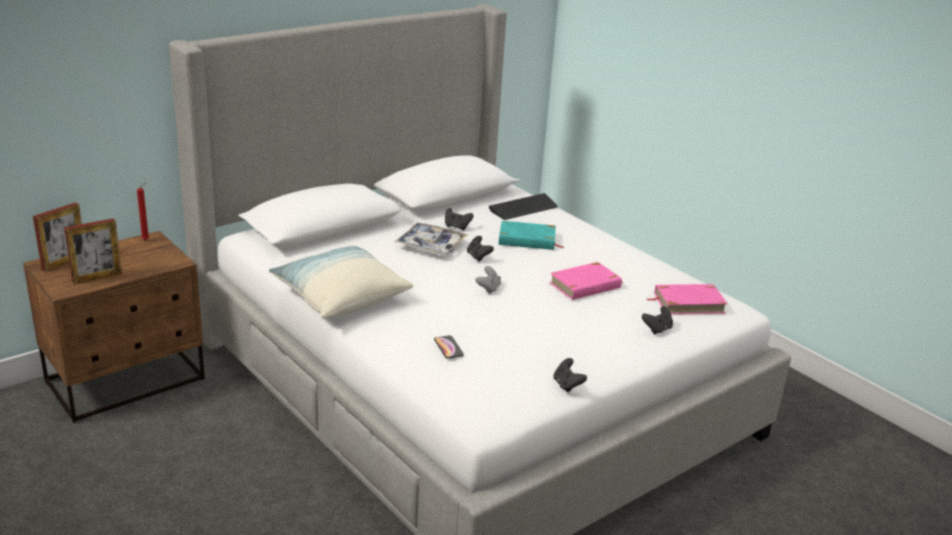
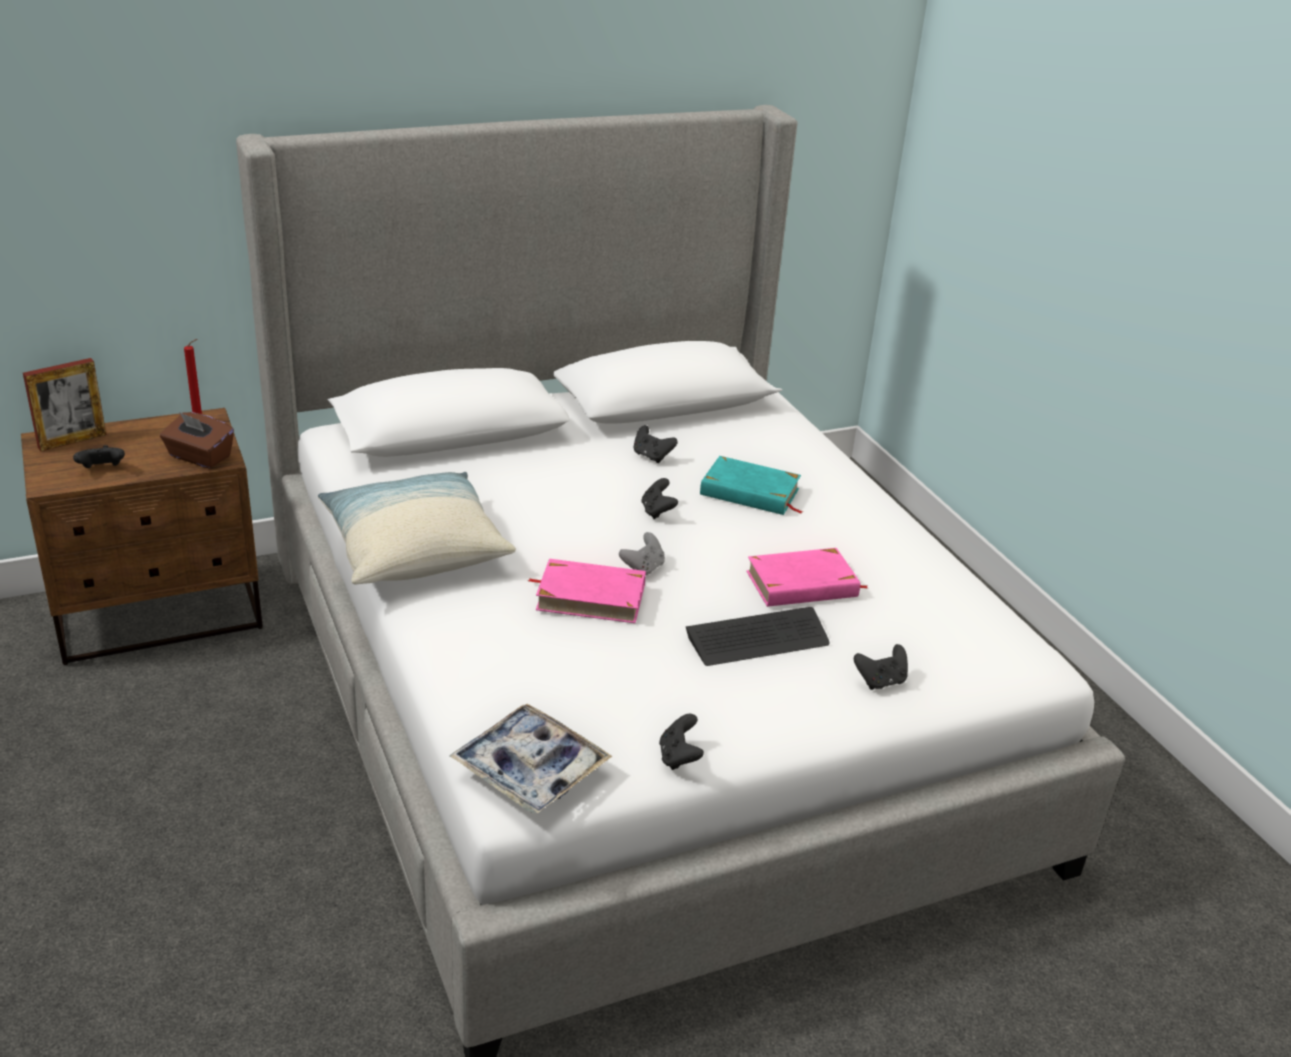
camera: 15 degrees right, 5 degrees up
(97, 277) = (102, 470): picture frame -> black game controller
(161, 262) = (199, 457): none -> brown tissue box
(430, 245) = (595, 482): tray -> tray (530, 769)
(448, 347) = (525, 661): phone -> none
(523, 208) = (772, 437): keyboard -> keyboard (757, 639)
(688, 303) = (959, 642): pink book -> pink book (590, 597)

